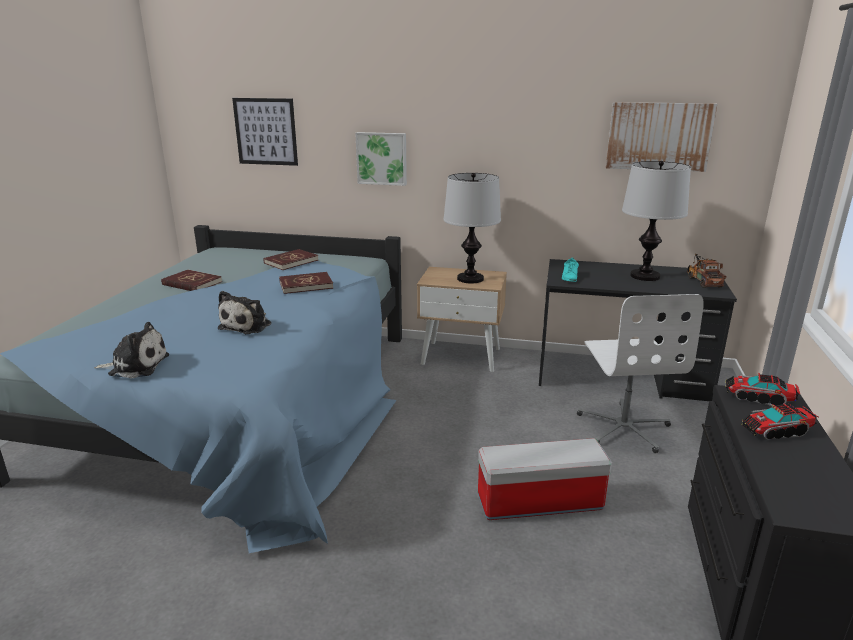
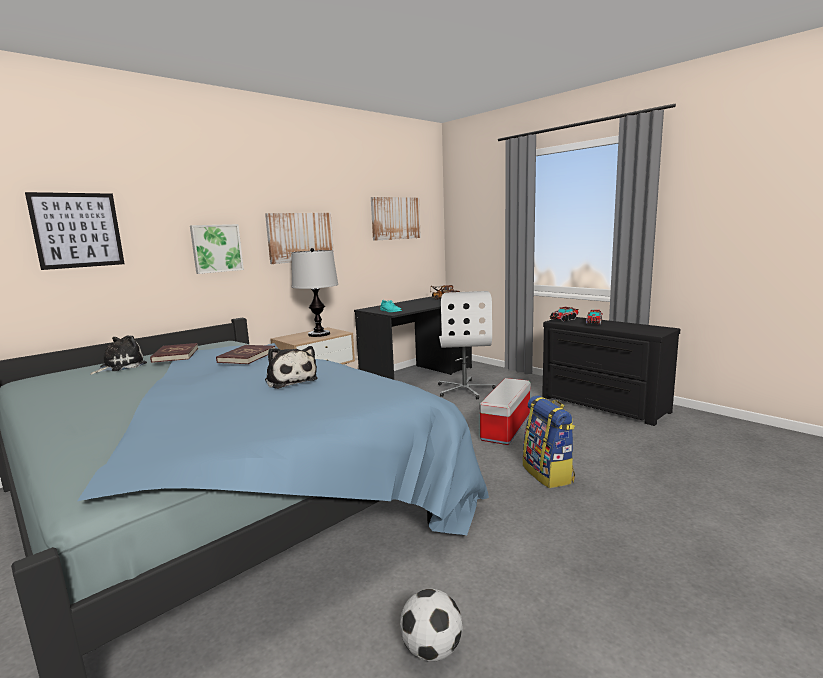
camera: 55 degrees left, 10 degrees down
(93, 592) = (432, 650): none -> football
(136, 365) = (294, 424): plush toy -> plush toy (120, 366)
(192, 283) = (110, 394): red book -> none
(438, 580) = (548, 474): none -> backpack
(485, 154) = (300, 237): none -> picture
(624, 427) = (465, 389): white office chair -> white office chair turned 60 degrees clockwise
(645, 276) = (419, 303): table lamp -> none

